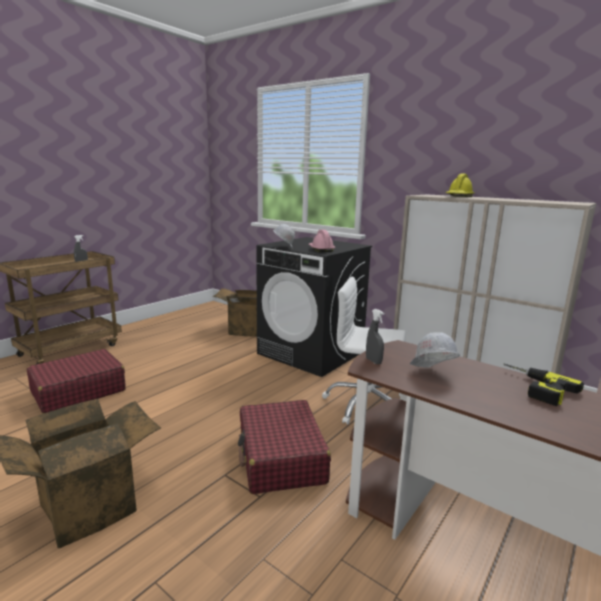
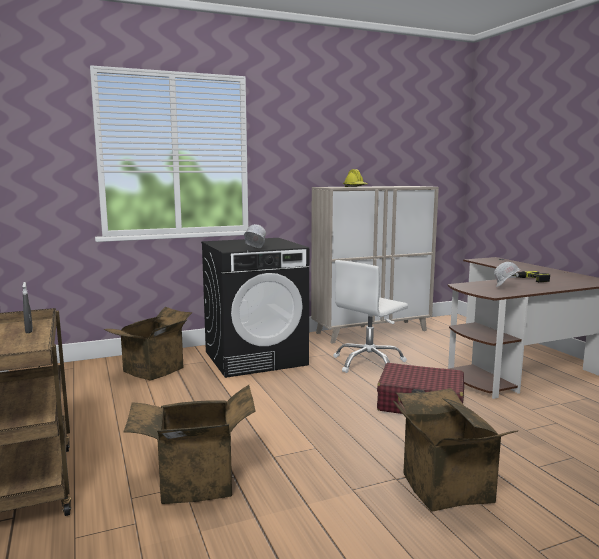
camera: 60 degrees left, 5 degrees down
(78, 391) = (195, 484): red suitcase -> cardboard box
(320, 249) = (279, 245): pink hard hat -> none
(373, 361) = (482, 292): grey spray bottle -> none

